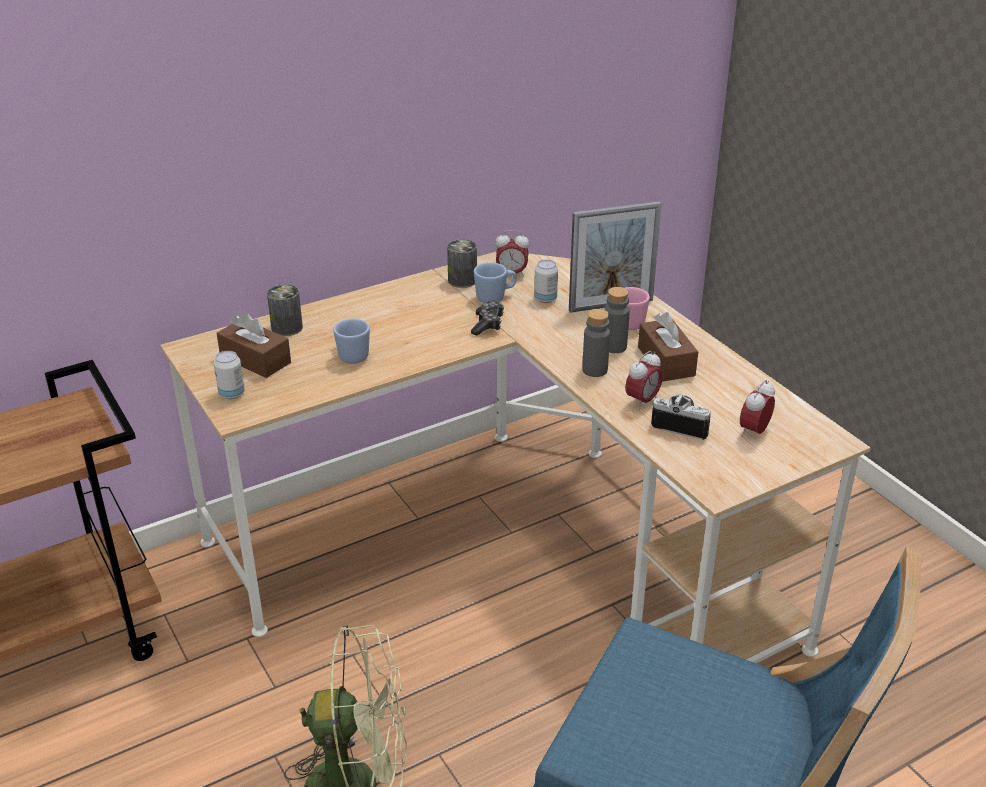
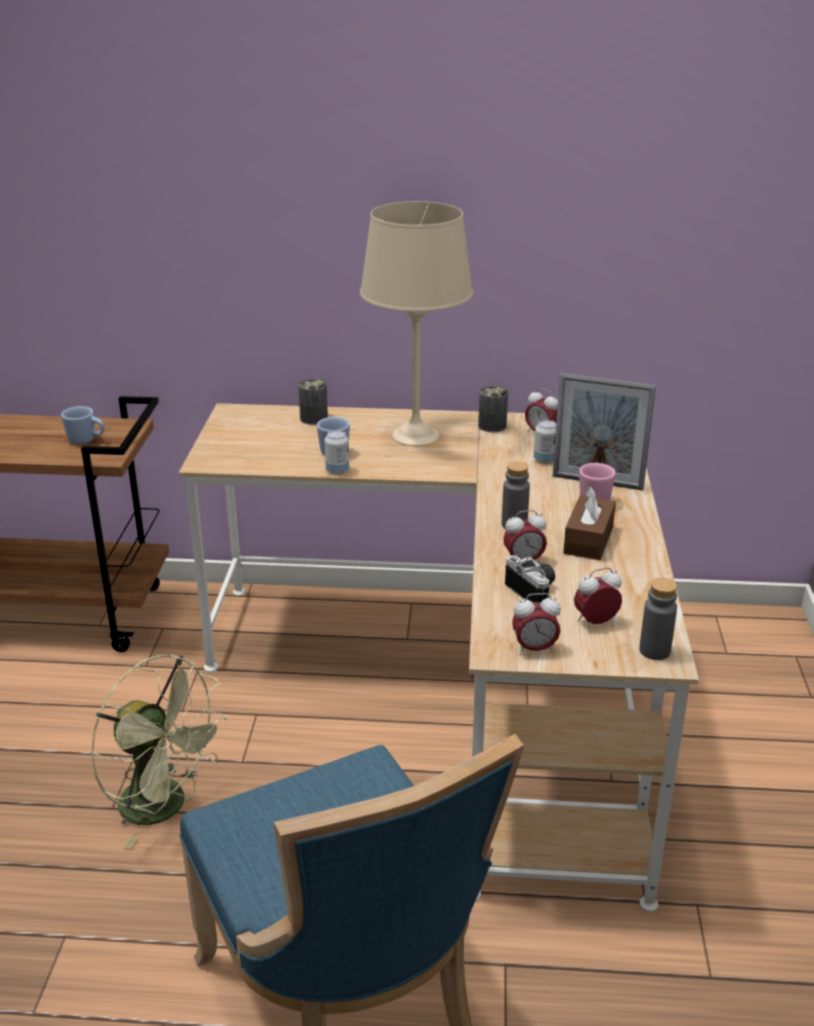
camera: 35 degrees right, 5 degrees down
(232, 394) = (219, 448): can -> can (337, 470)
(255, 360) = (264, 432): brown tissue box -> none
(407, 314) = (415, 436): none -> beige table lamp
(487, 324) = (469, 463): game controller -> none
(495, 298) = (502, 446): blue mug -> blue mug (86, 441)
(614, 347) = (556, 513): grey bottle -> grey bottle (654, 651)
(740, 474) = (534, 649): none -> alarm clock

